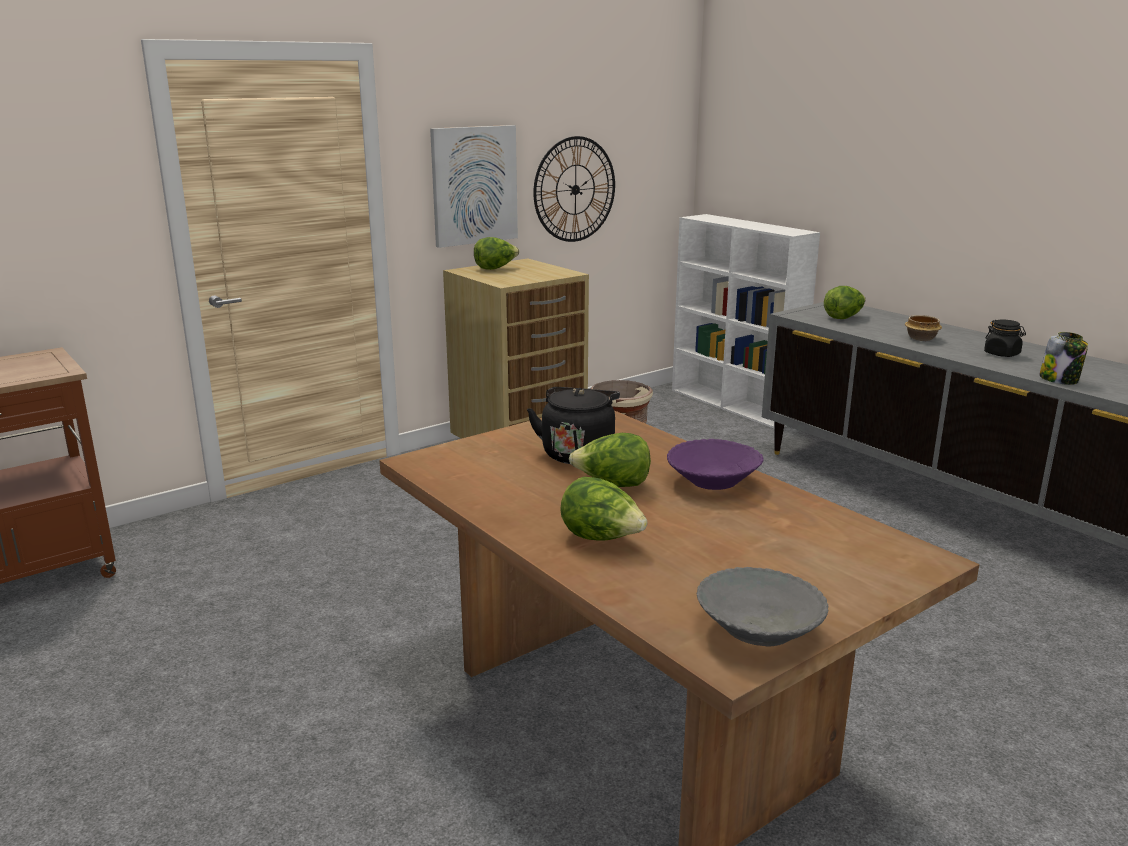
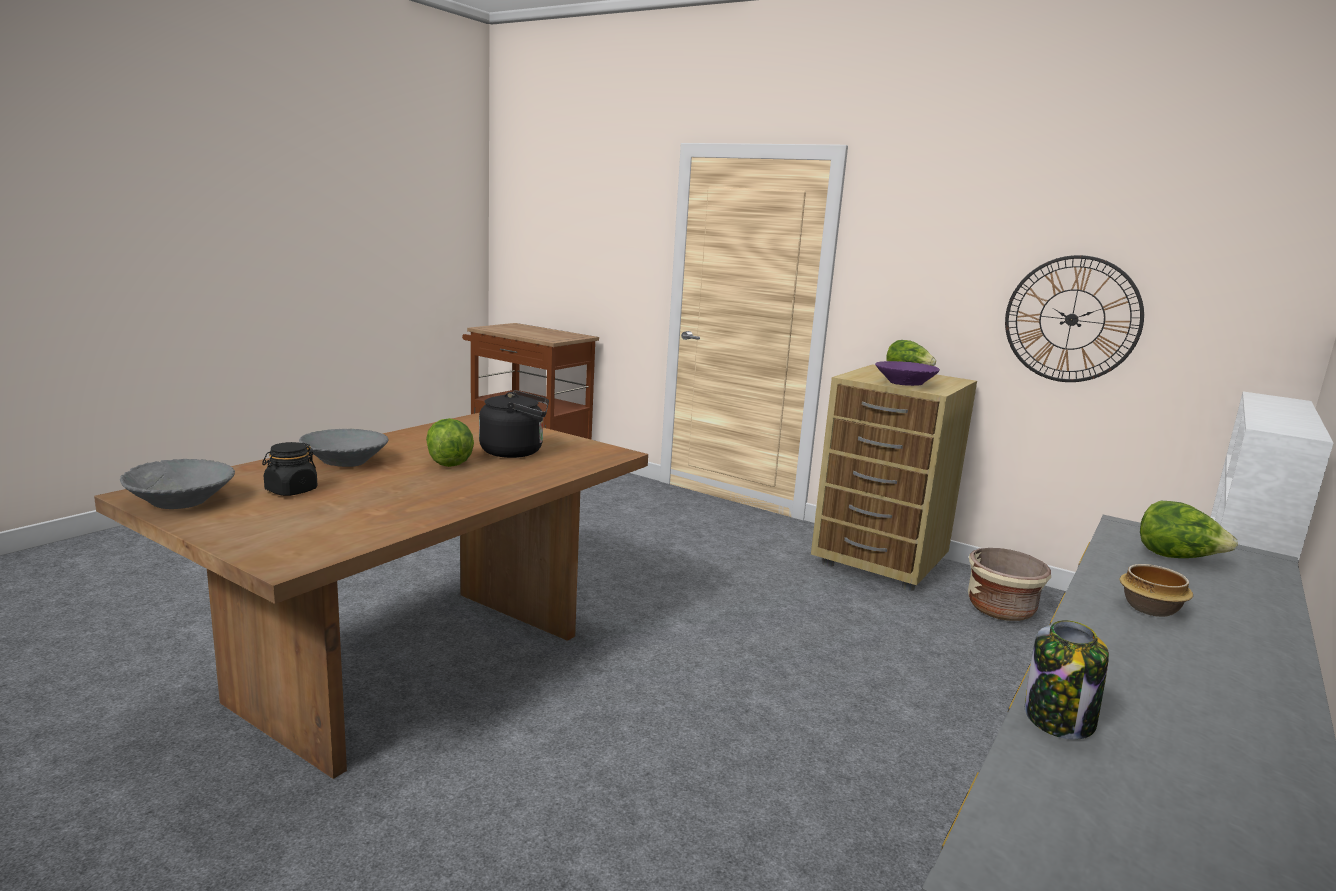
camera: 70 degrees right, 5 degrees down
(474, 185) = (930, 289): picture -> none
(601, 538) = (345, 462): lettuce -> grey bowl
(712, 482) = (464, 490): purple bowl -> purple bowl (904, 384)
(1002, 354) = (1167, 676): black jar -> black jar (291, 491)

